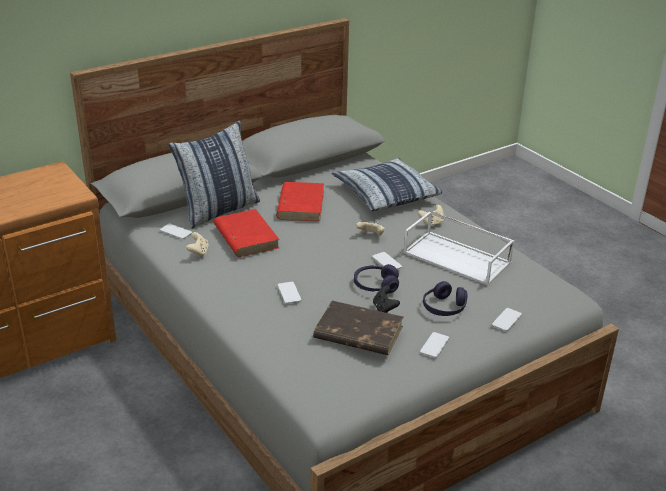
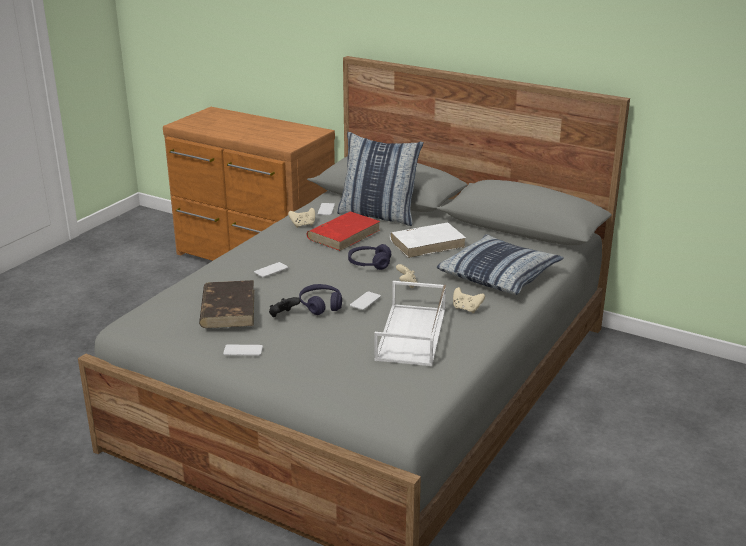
camera: 65 degrees right, 5 degrees down
(300, 204) = (428, 243): red book -> white book
(444, 307) = (312, 345): purple headphones -> purple headphones (369, 263)
(506, 320) = (315, 380): phone -> none

